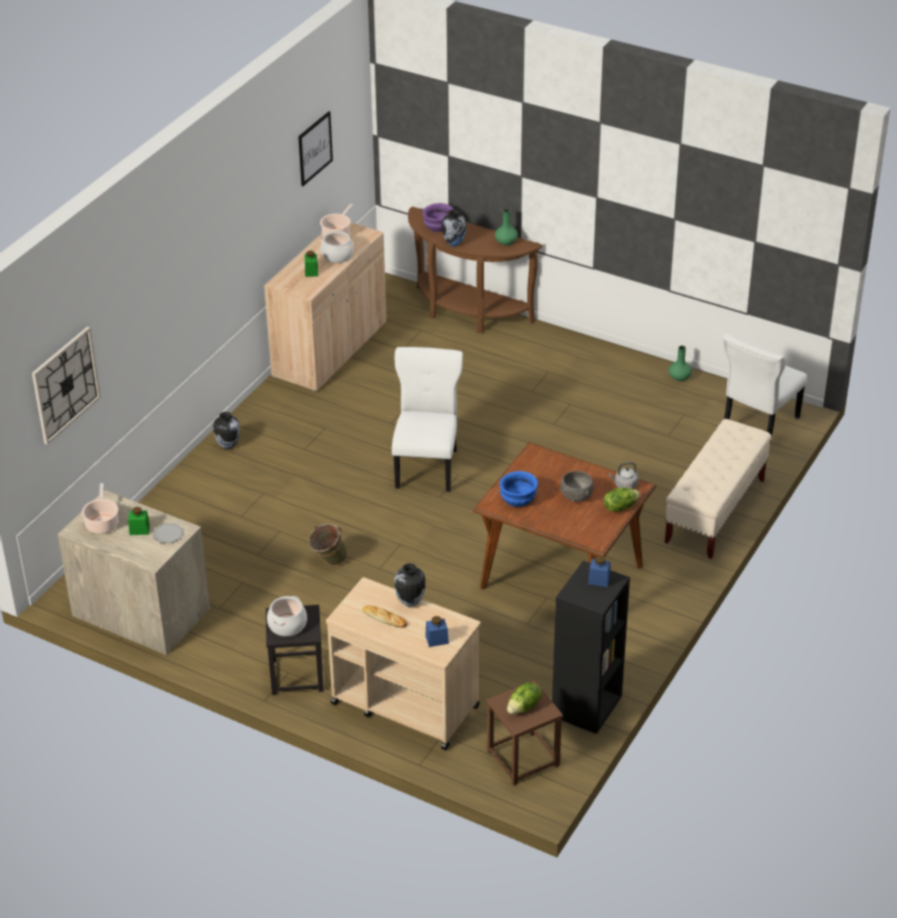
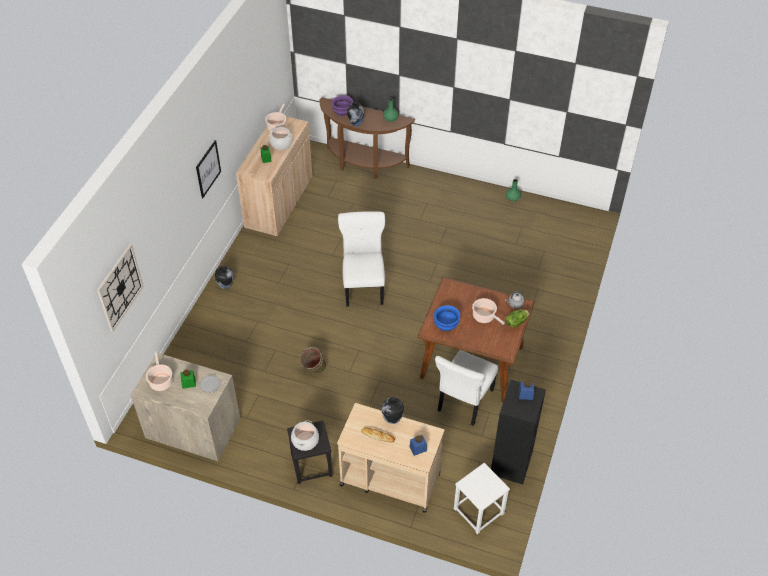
camera: 10 degrees left, 10 degrees up
(315, 148) = (258, 72): picture -> picture (208, 169)
(523, 758) = (479, 511): brown stool -> white stool
(524, 707) = (482, 486): lettuce -> none
(576, 496) = (484, 317): grey bowl -> cooking pot
(715, 511) = (559, 299): beige bench -> none
(758, 426) = (571, 229): white chair -> white chair (464, 402)

